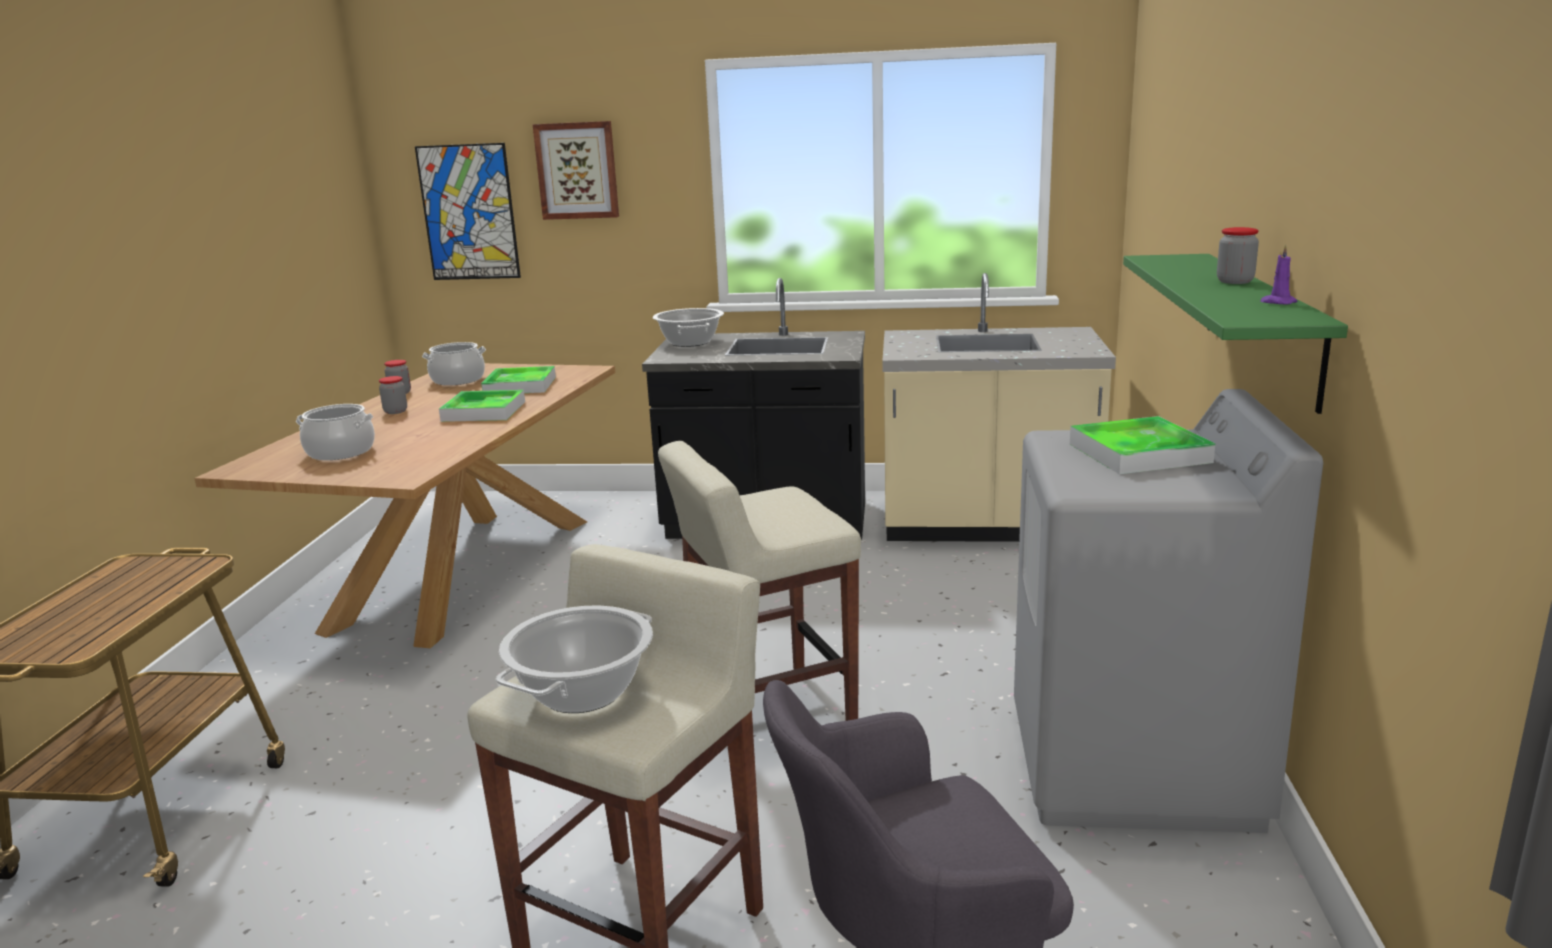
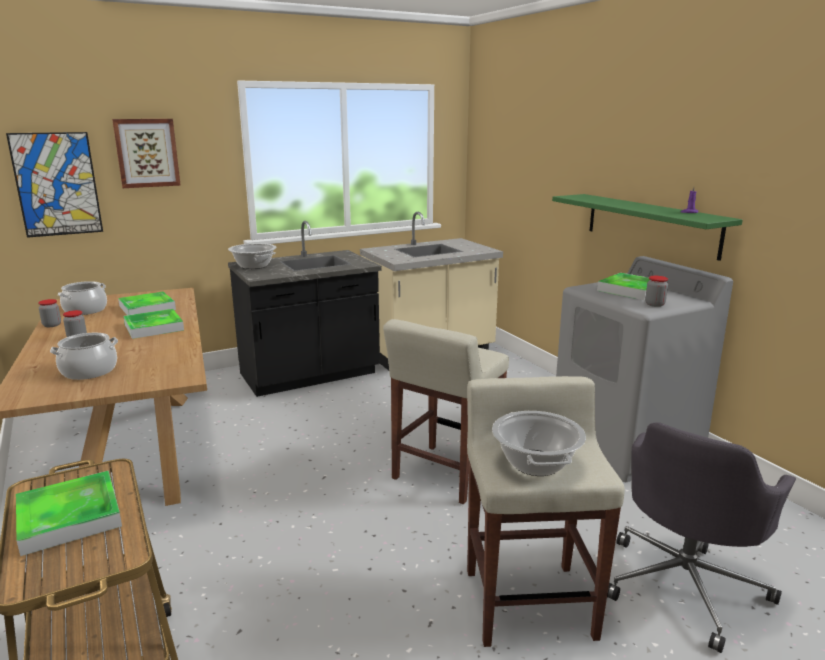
camera: 35 degrees left, 0 degrees up
(101, 599) = (69, 517): none -> tray
(1235, 281) = (641, 205): jar -> jar (654, 304)

